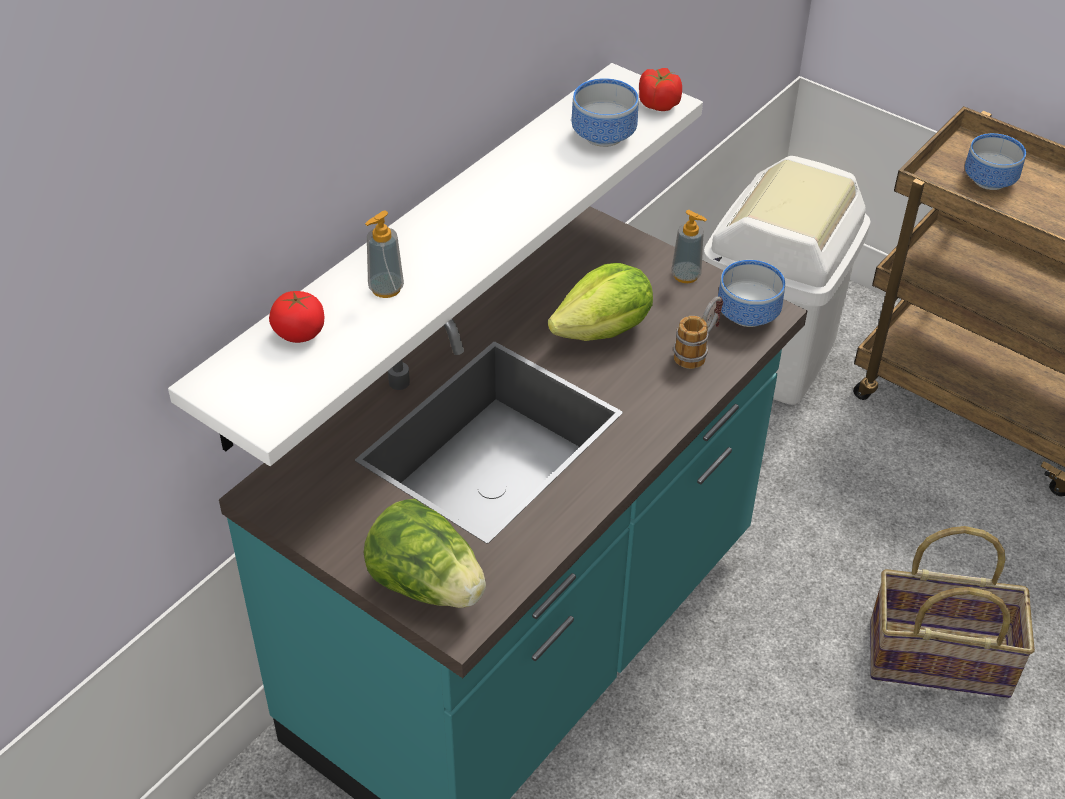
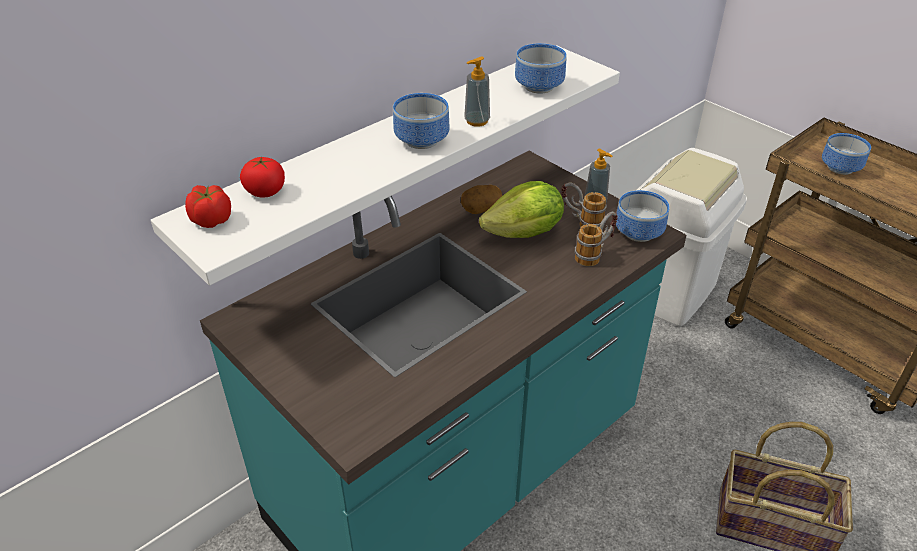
camera: 10 degrees right, 5 degrees down
(386, 288) = (342, 168): soap dispenser -> soap dispenser (477, 121)
(427, 584) = (337, 403): lettuce -> none
(476, 234) = (424, 139): none -> bowl
(540, 299) = (481, 208): none -> potato
(658, 104) = (585, 71): tomato -> tomato (211, 220)
(672, 306) = (580, 222): none -> mug

